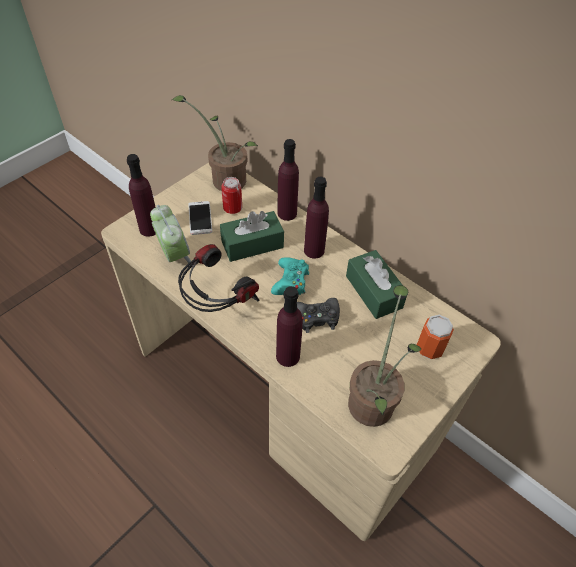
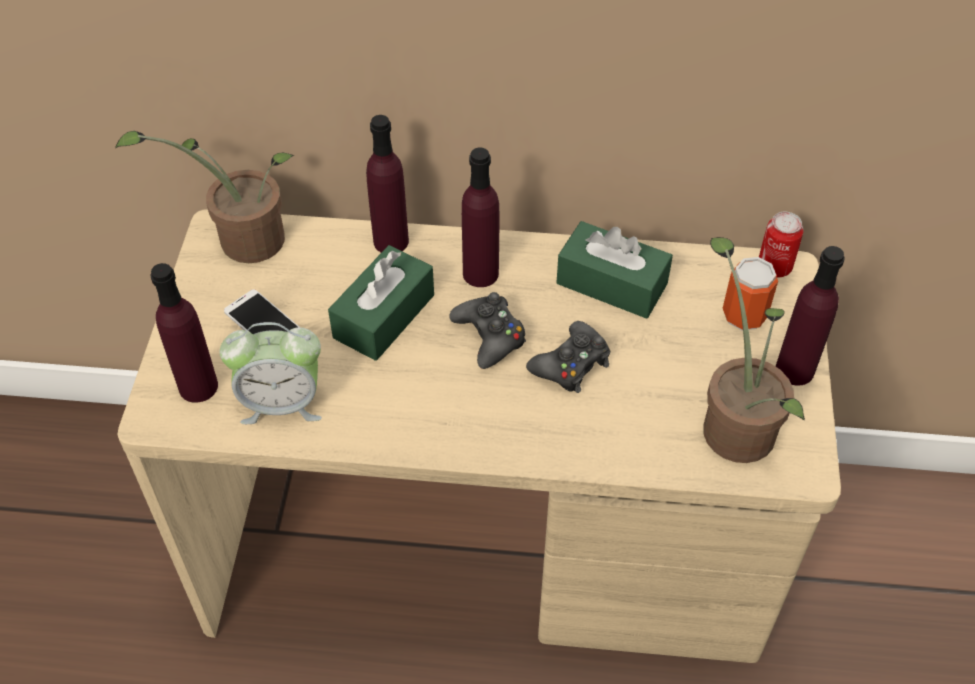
camera: 35 degrees left, 0 degrees up
(174, 256) = (282, 403): alarm clock -> alarm clock turned 150 degrees clockwise
(217, 305) = (419, 433): headphones -> none
(232, 208) = (301, 279): can -> can (774, 266)
(288, 356) = (582, 439): purple bottle -> purple bottle (795, 370)
(291, 281) = (490, 336): turquoise game controller -> black game controller

